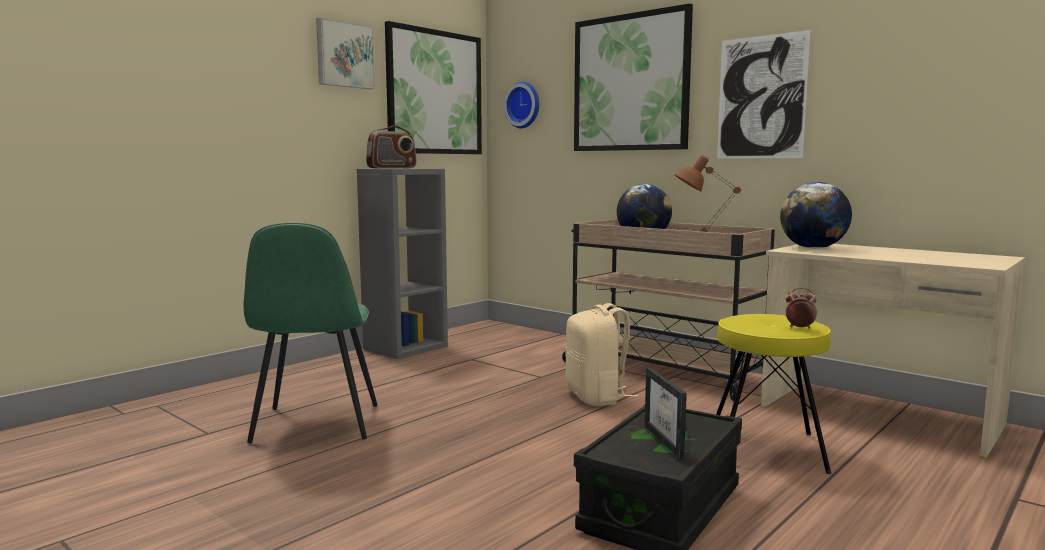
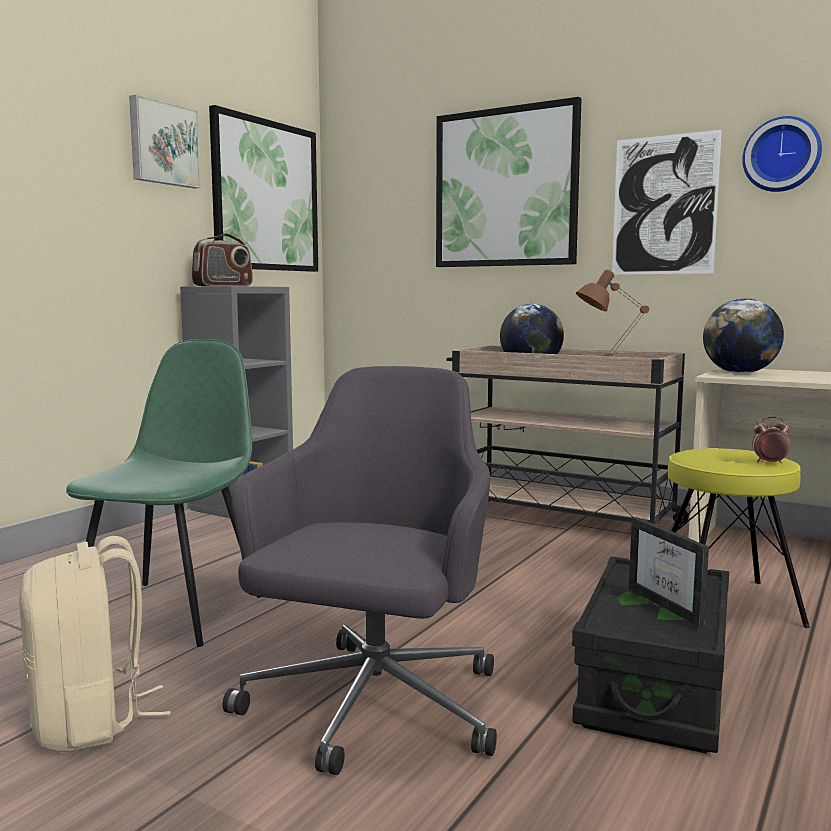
camera: 10 degrees left, 0 degrees up
(315, 425) = (173, 610): green chair -> green chair turned 150 degrees counterclockwise
(428, 506) = (372, 708): none -> grey office chair
(524, 105) = (371, 213): wall clock -> wall clock (782, 155)
(597, 397) = (503, 554): beige backpack -> beige backpack (91, 722)

